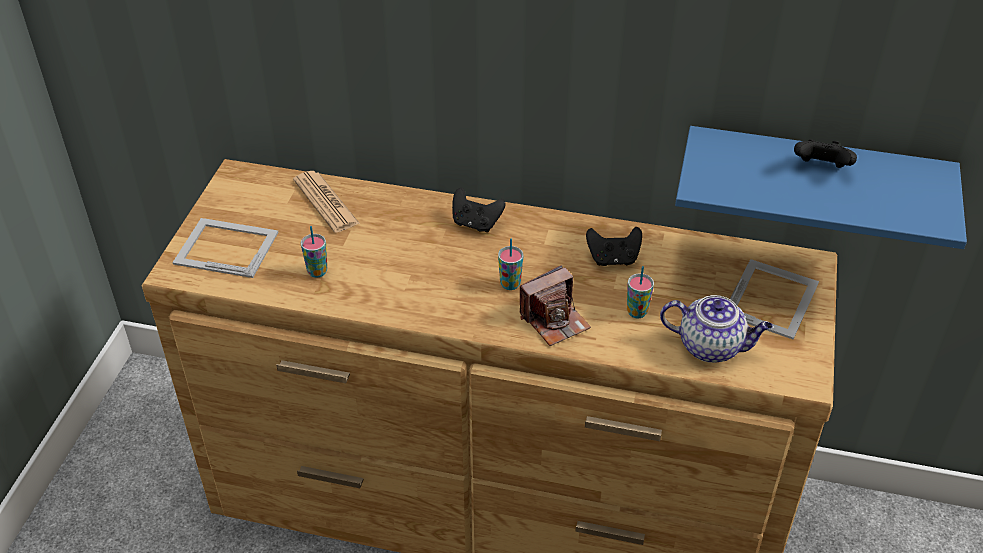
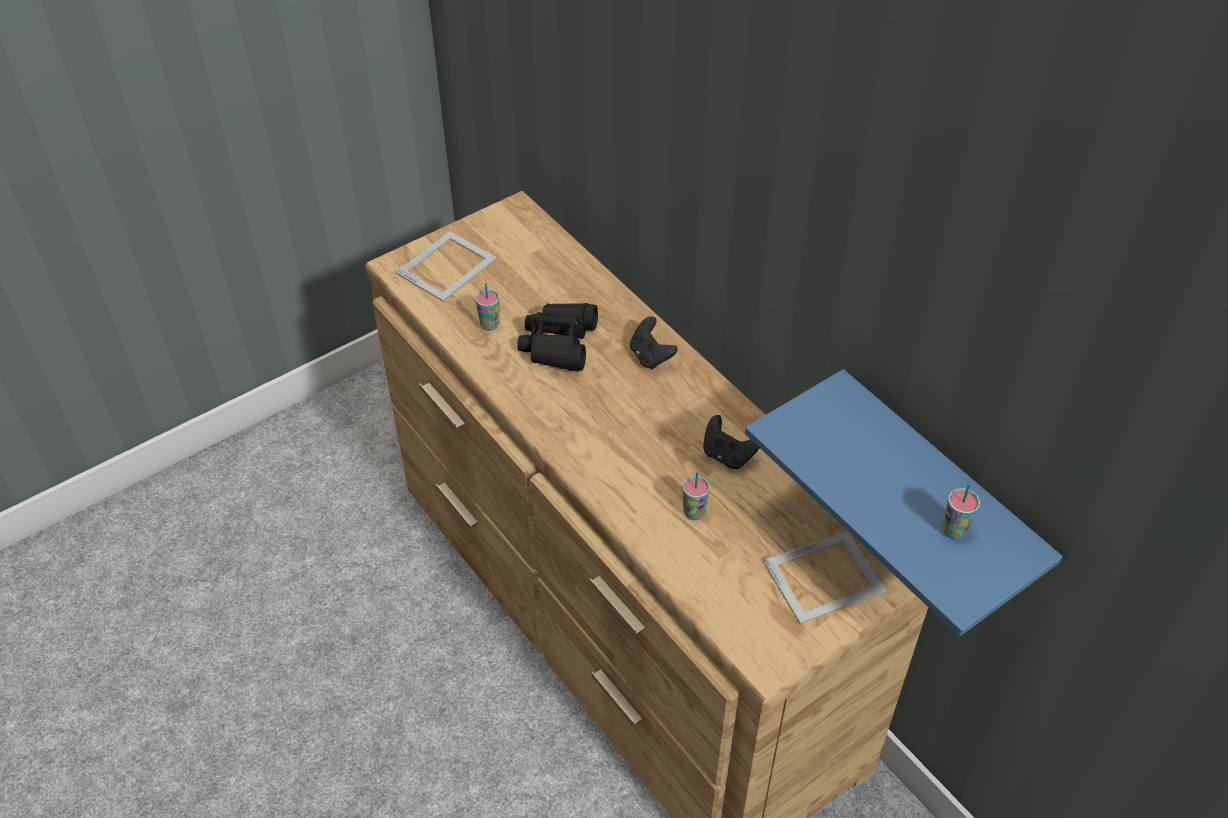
camera: 40 degrees right, 5 degrees up
(225, 247) = (448, 266): picture frame -> picture frame turned 75 degrees clockwise
(326, 202) = (556, 270): newspaper -> none
(392, 254) = (559, 343): none -> black binoculars
(510, 284) = (619, 424): cup -> cup (954, 530)
(554, 320) = (620, 476): camera -> none
(711, 346) = (721, 582): teapot -> none
(821, 168) = (911, 478): black game controller -> none

